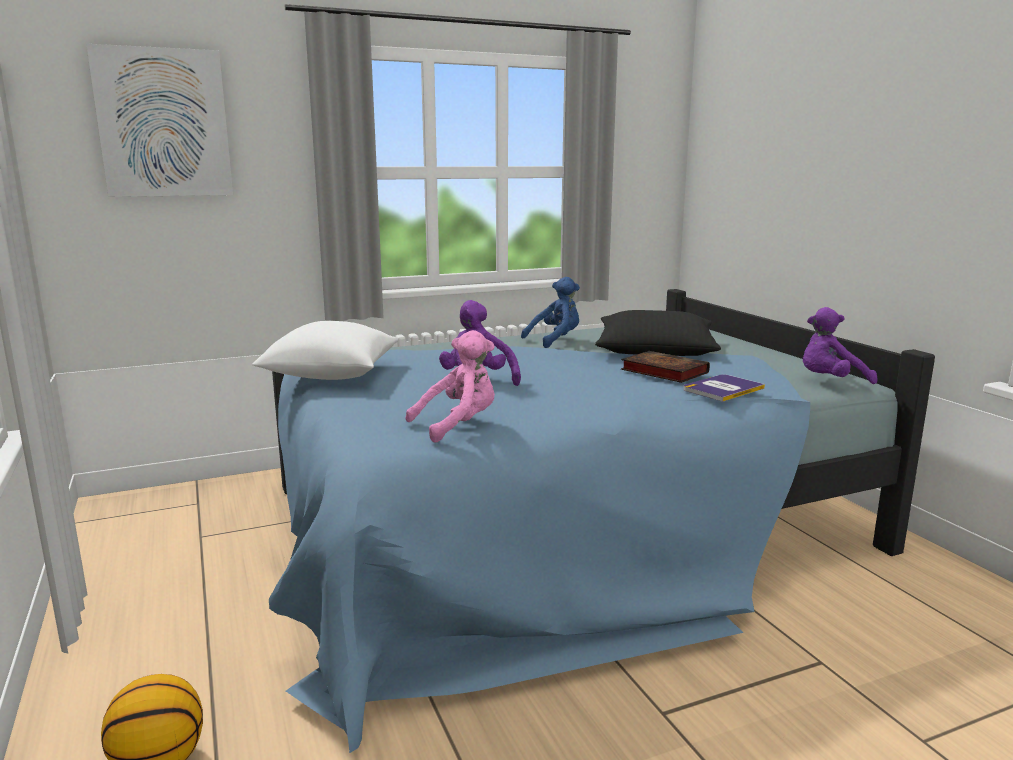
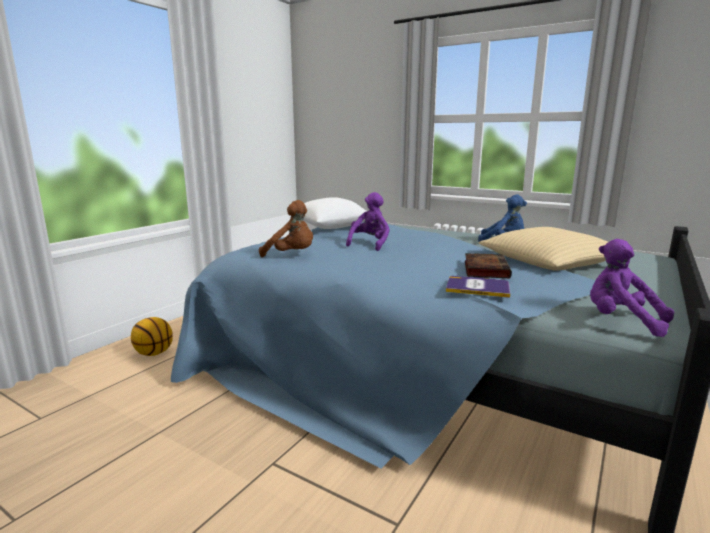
camera: 55 degrees right, 0 degrees up
(163, 123) = (343, 94): picture -> none
(458, 425) = (292, 255): pink plush toy -> brown plush toy
(655, 350) = (548, 262): black pillow -> beige pillow

